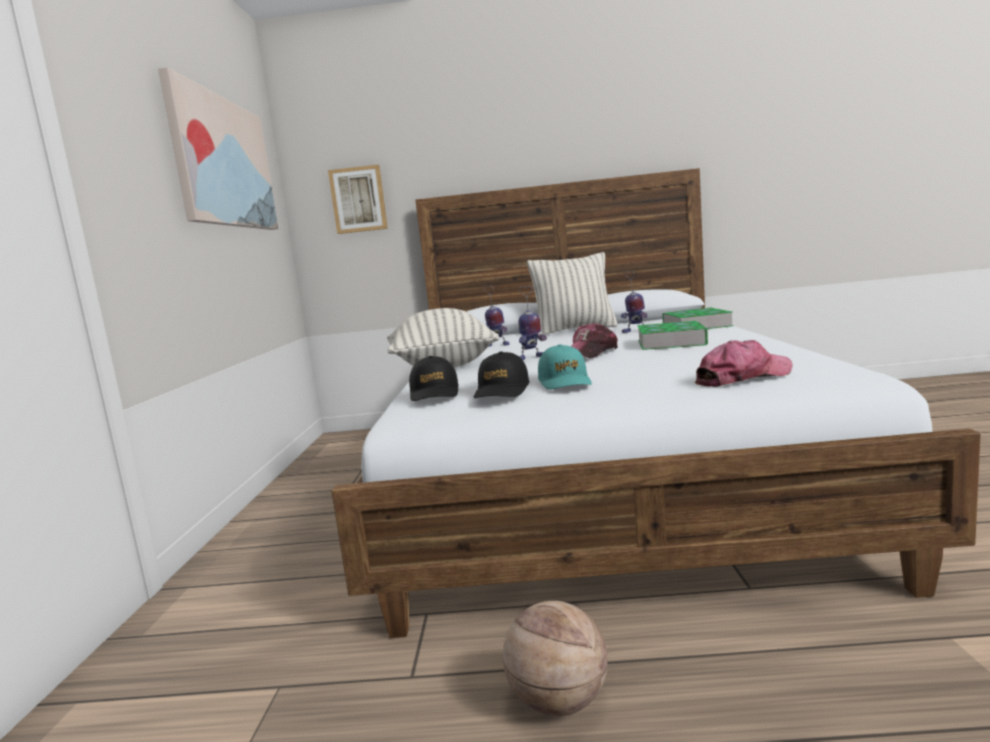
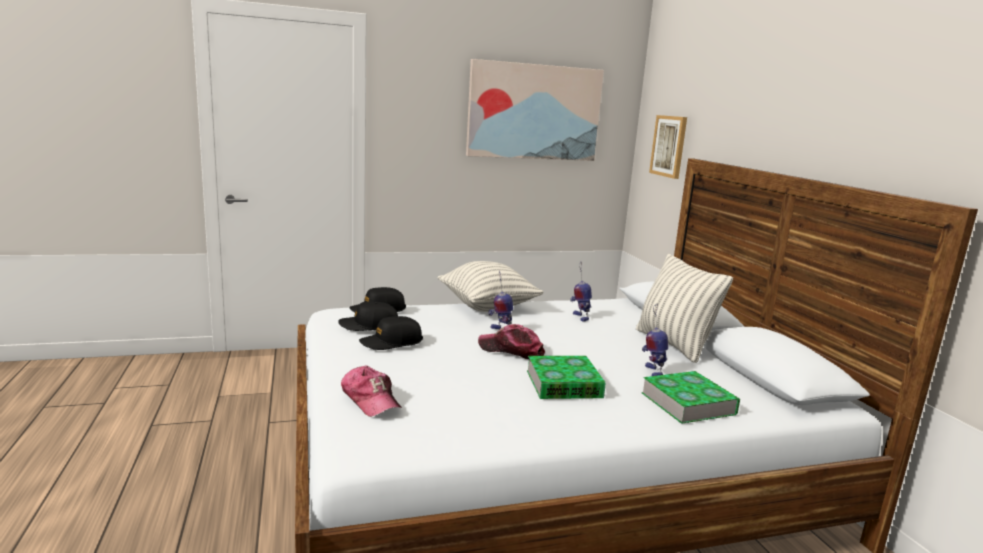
camera: 70 degrees right, 5 degrees up
(559, 702) = (235, 464): basketball -> none
(564, 381) = (391, 342): turquoise cap -> black cap

